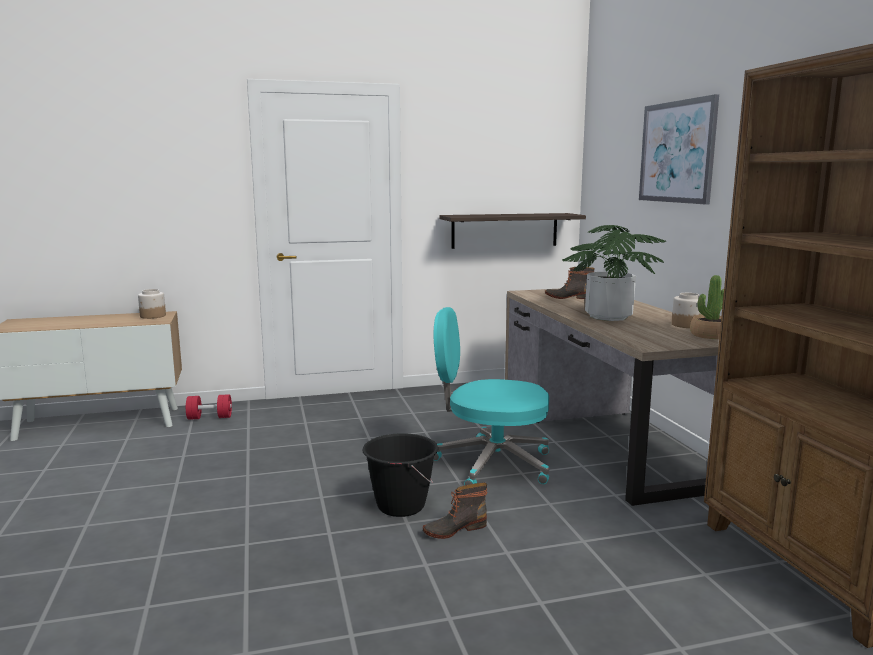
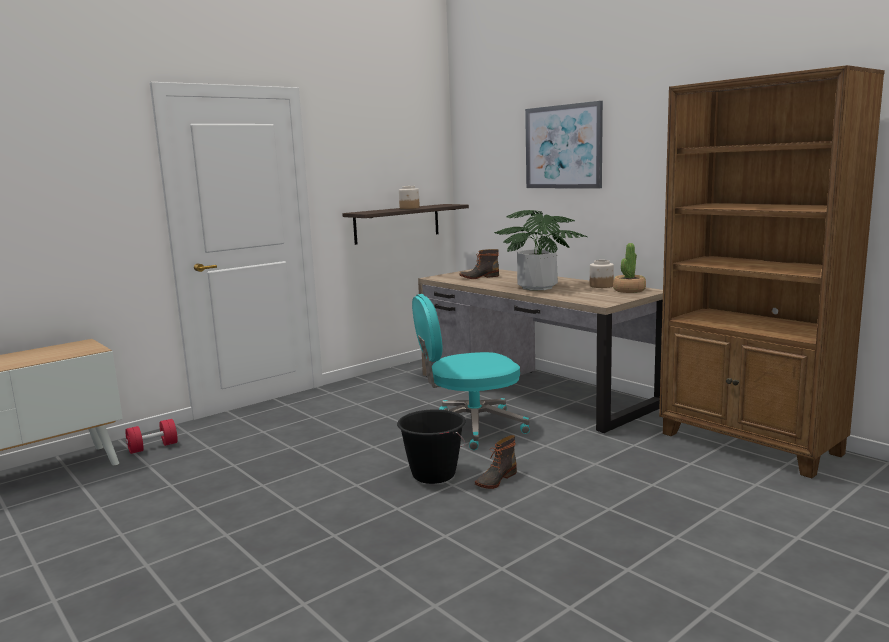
camera: 25 degrees left, 0 degrees up
(153, 316) = (75, 346): jar -> jar (409, 208)

